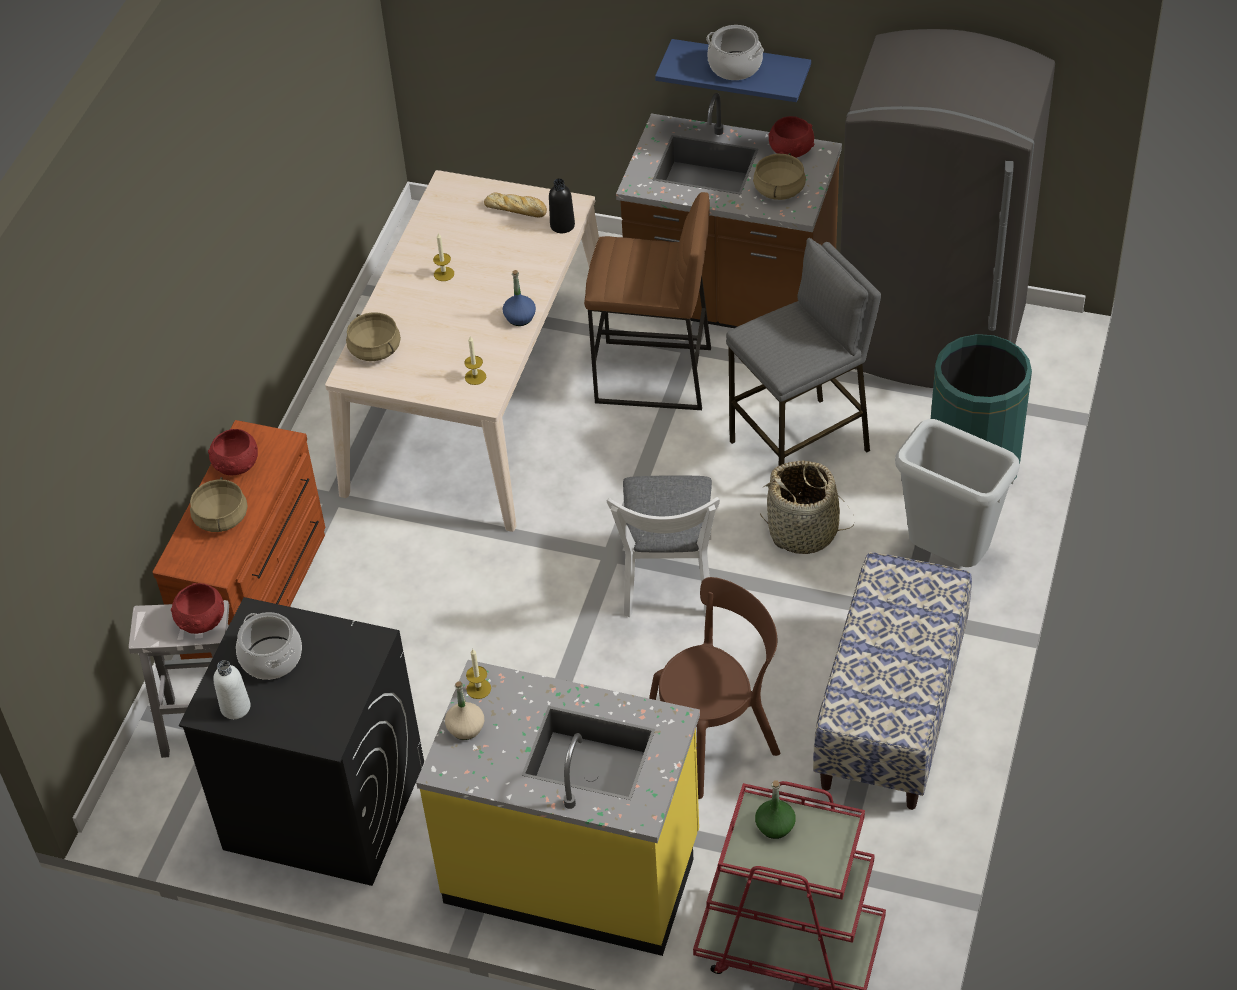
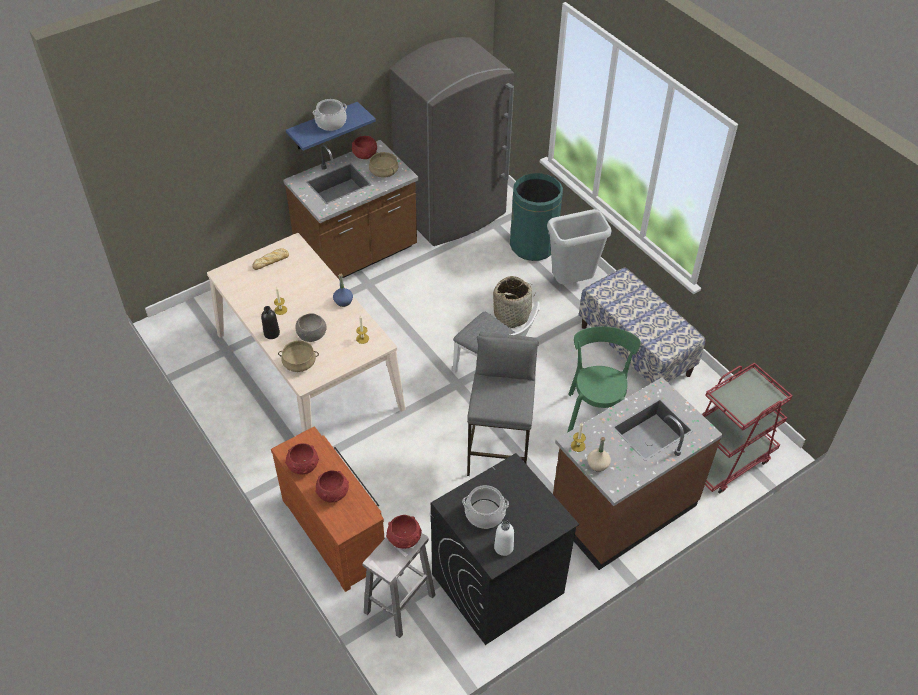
camera: 55 degrees left, 0 degrees up
(221, 518) = (333, 493): beige cooking pot -> red bowl
(432, 328) = (311, 335): none -> grey bowl
(562, 225) = (302, 253): black bottle -> black bottle (271, 333)
(573, 869) = (622, 508): yellow counter -> brown counter
(653, 376) = (369, 305): brown stool -> none
(717, 738) = (596, 413): brown chair -> green chair
(775, 826) = (734, 397): green bottle -> none
(801, 447) = (465, 286): grey stool -> grey stool (499, 450)

